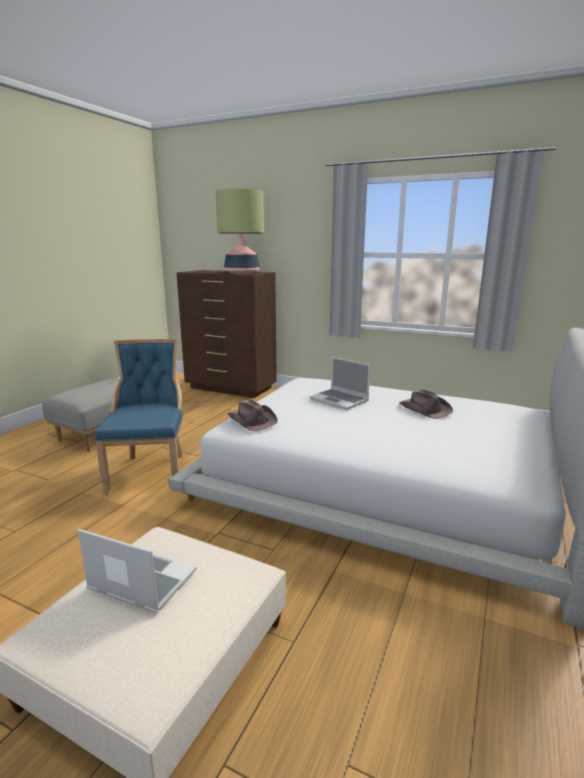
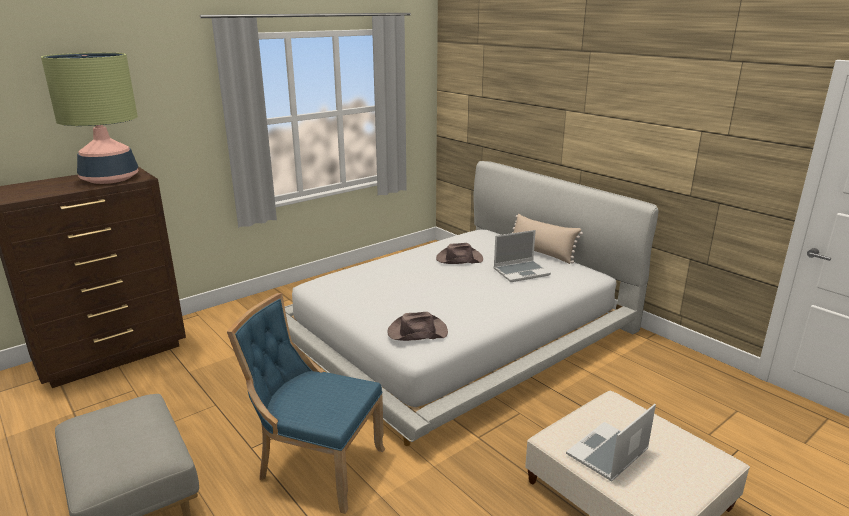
camera: 65 degrees left, 5 degrees up
(340, 400) = (406, 282): laptop -> laptop (521, 272)
(527, 445) = (541, 253): none -> beige pillow

